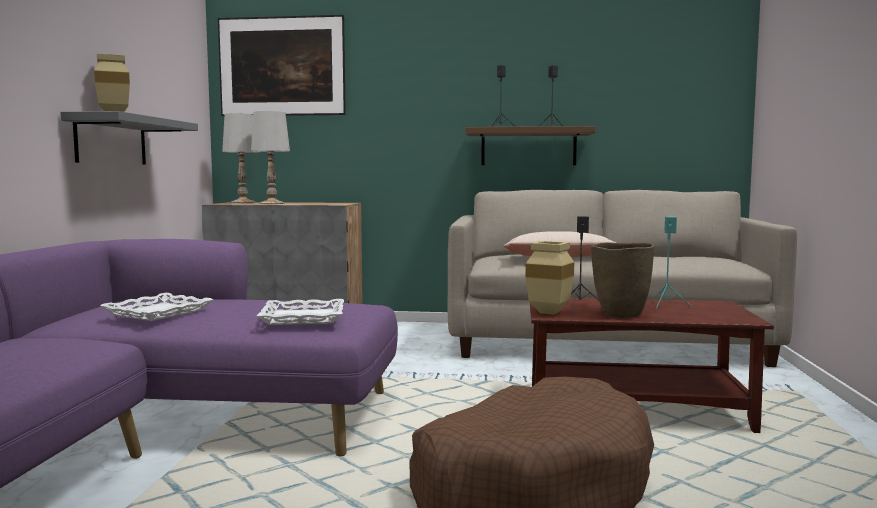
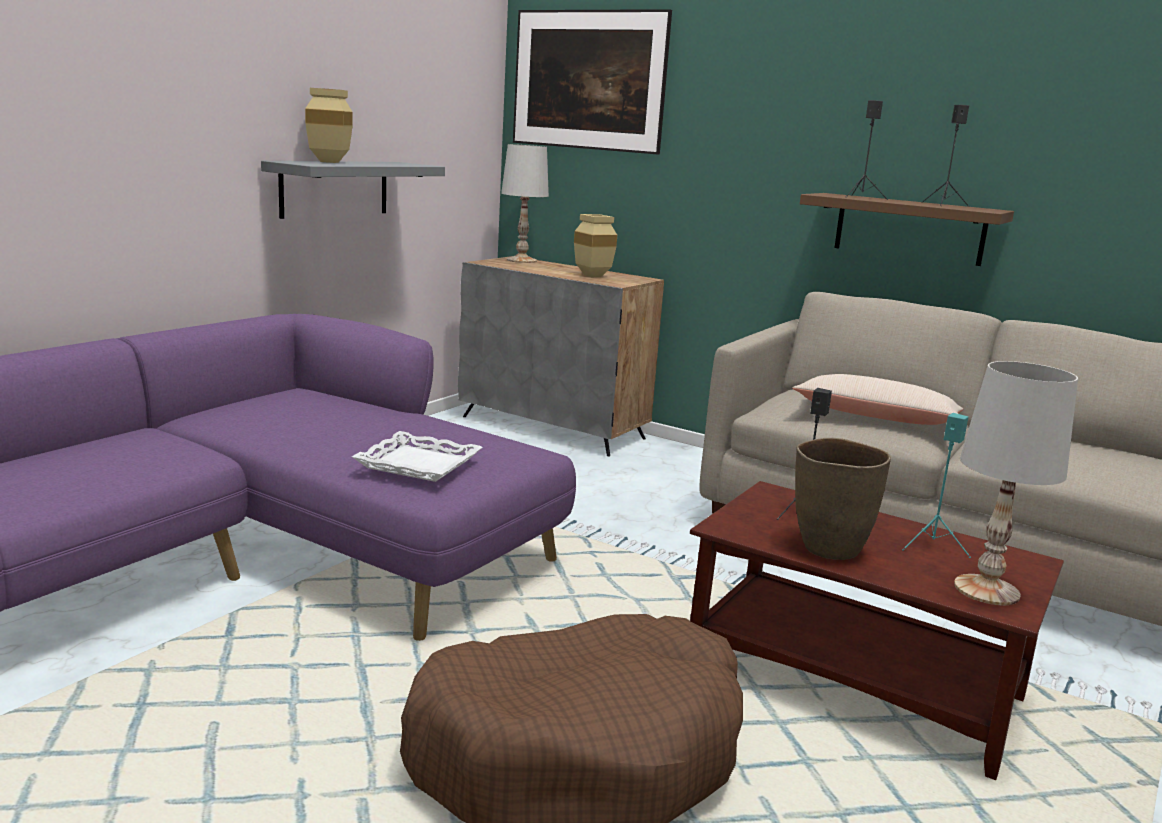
camera: 25 degrees right, 10 degrees up
(158, 312) = (292, 422): white tray -> none
(272, 203) = (546, 269): white table lamp -> white table lamp (987, 590)
(551, 312) = (737, 521): beige vase -> beige vase (594, 276)

